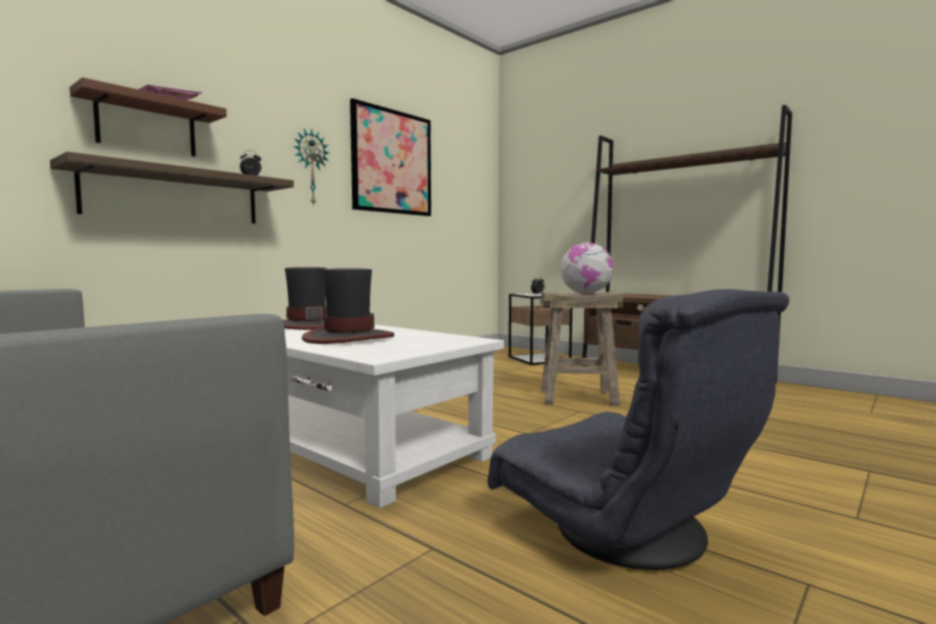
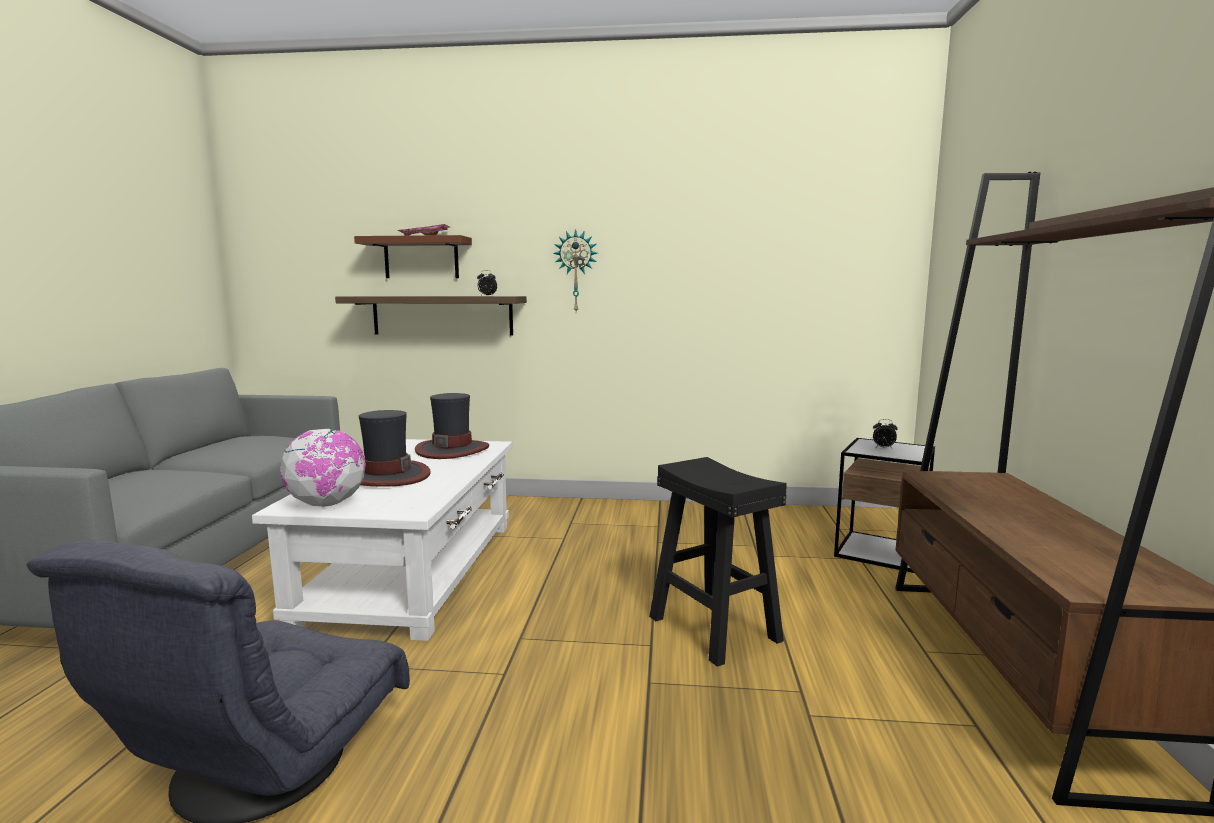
camera: 55 degrees right, 5 degrees up
(392, 162) = (694, 249): picture -> none
(578, 397) = (715, 628): beige stool -> black stool
(586, 294) = (720, 479): globe -> globe (327, 504)

